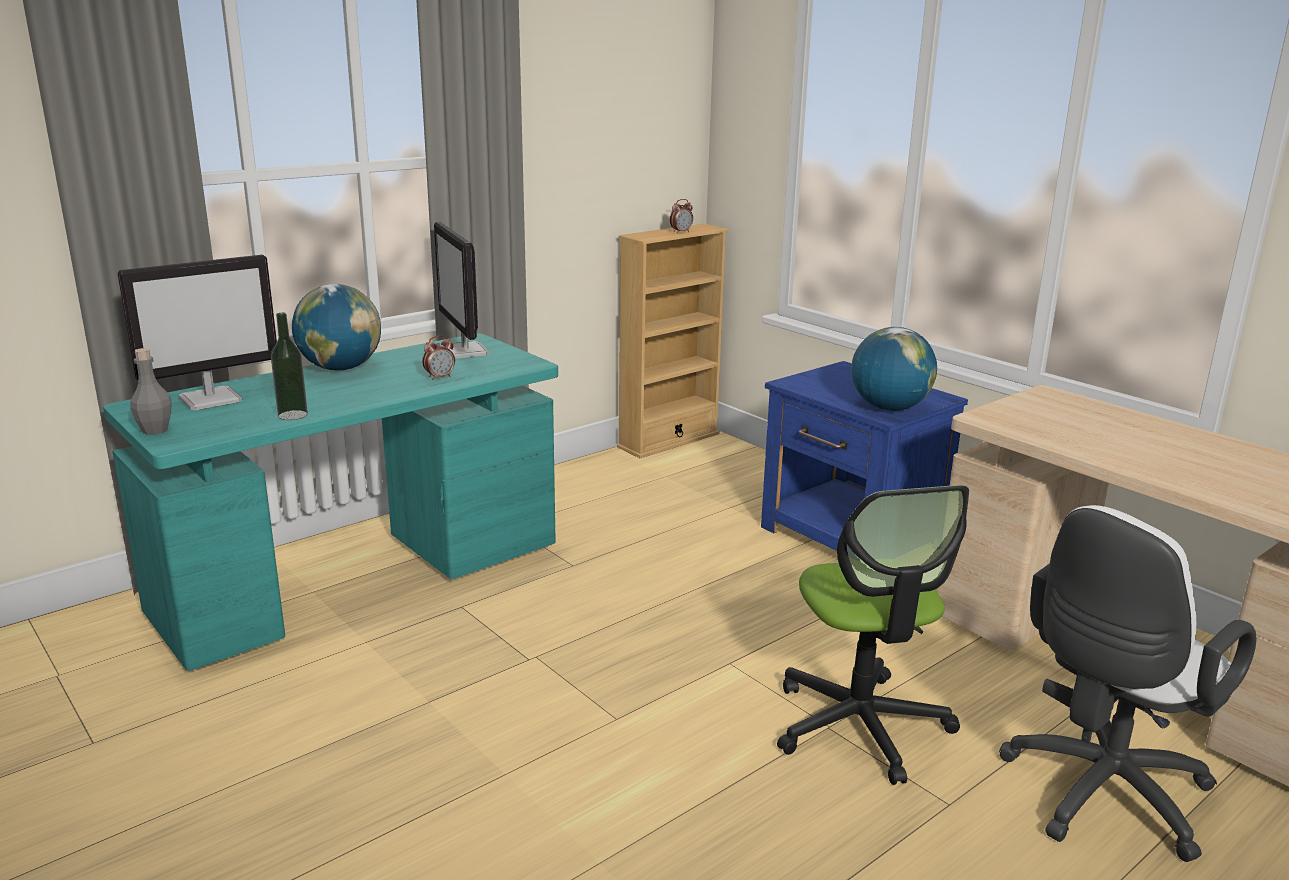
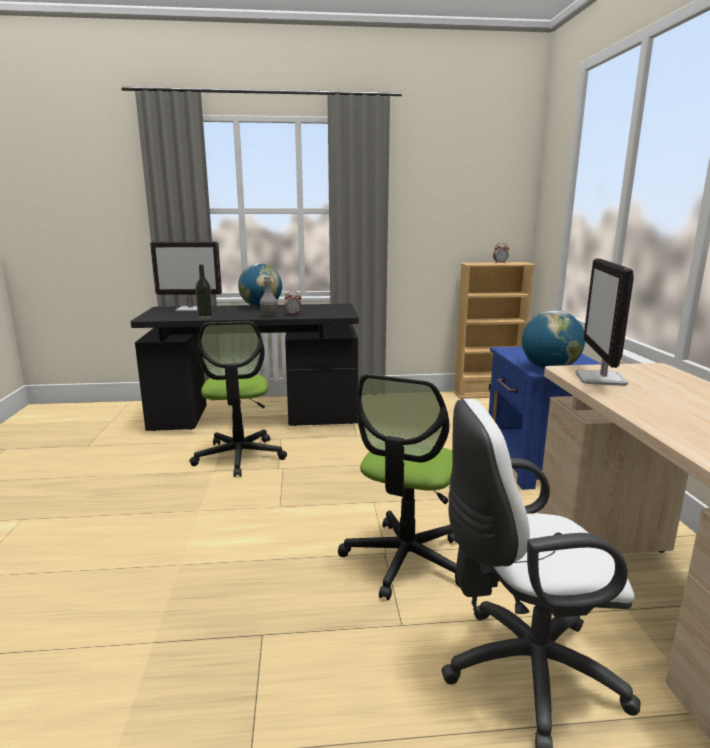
camera: 35 degrees right, 5 degrees down
(155, 430) = (149, 314): grey bottle -> grey bottle (269, 316)
(363, 580) = (256, 418): turquoise desk -> black desk
(437, 661) = (239, 456): none -> office chair
(463, 352) = (326, 308): monitor -> monitor (601, 379)

